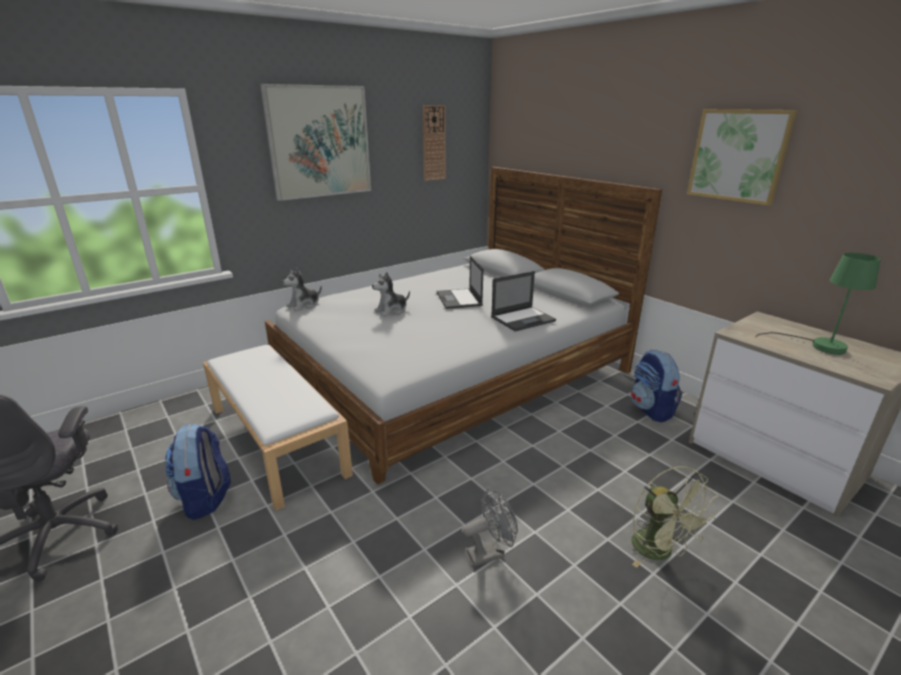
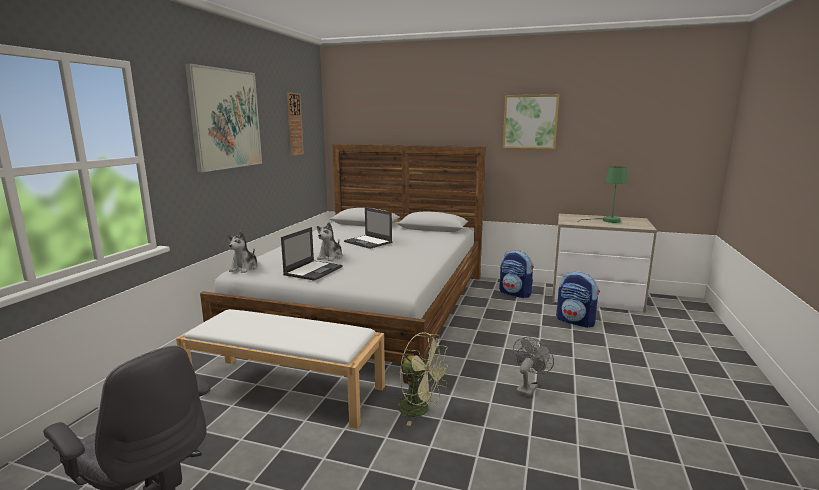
camera: 35 degrees left, 10 degrees down
(205, 499) = (281, 448): backpack -> backpack (576, 321)
(523, 319) = (431, 244): laptop -> laptop (313, 270)
(659, 552) = (601, 353): green fan -> green fan (420, 410)

